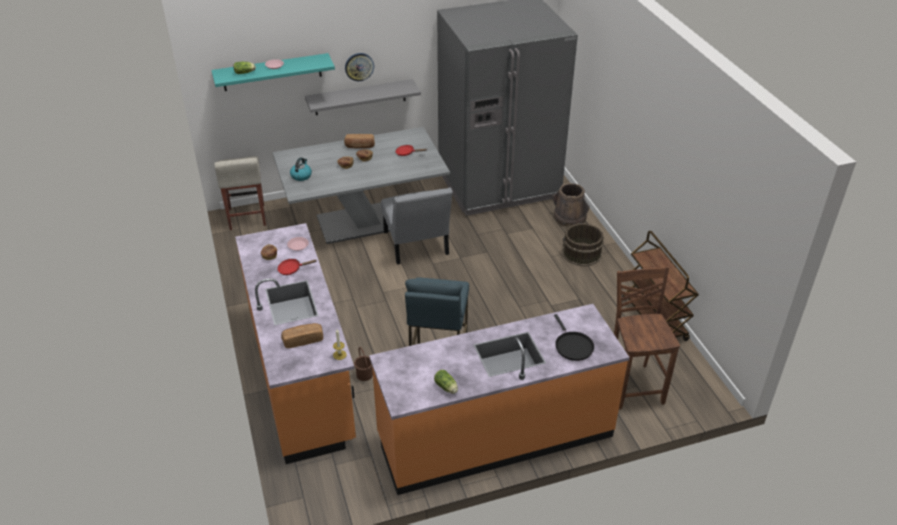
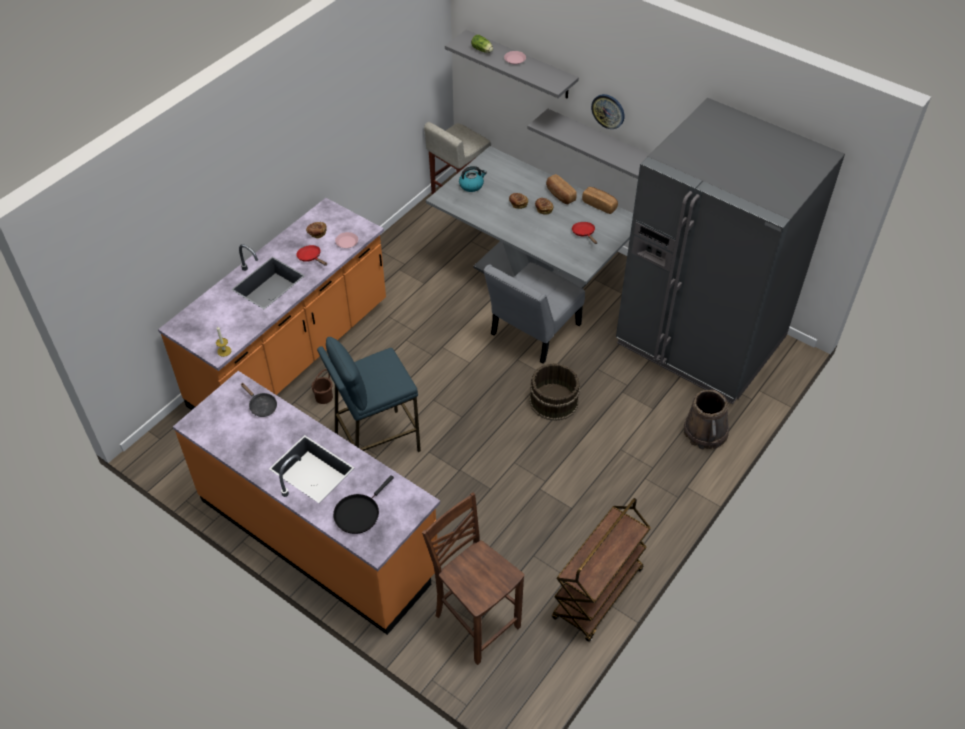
camera: 55 degrees right, 10 degrees up
(272, 72) = (520, 65): turquoise shelf -> grey shelf
(303, 340) = (225, 318): bread -> bread (599, 205)
(421, 356) = (261, 406): none -> black frying pan
(447, 388) = (233, 445): lettuce -> none
(581, 254) = (650, 474): brown bucket -> brown bucket (553, 401)
(633, 385) = (475, 620): brown chair -> brown chair turned 90 degrees counterclockwise

